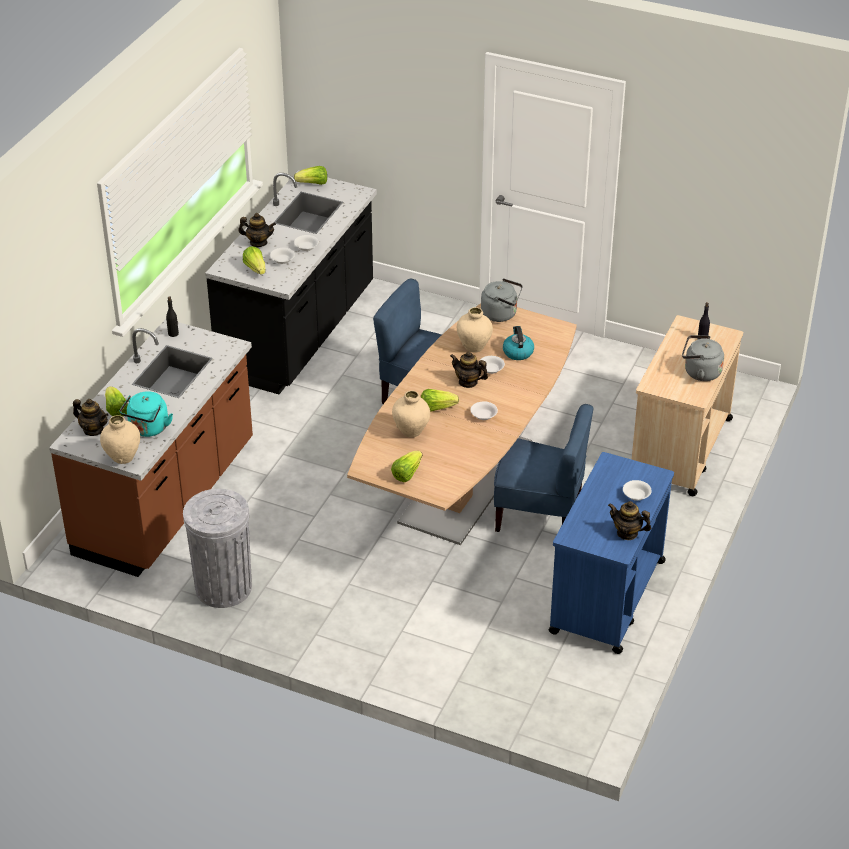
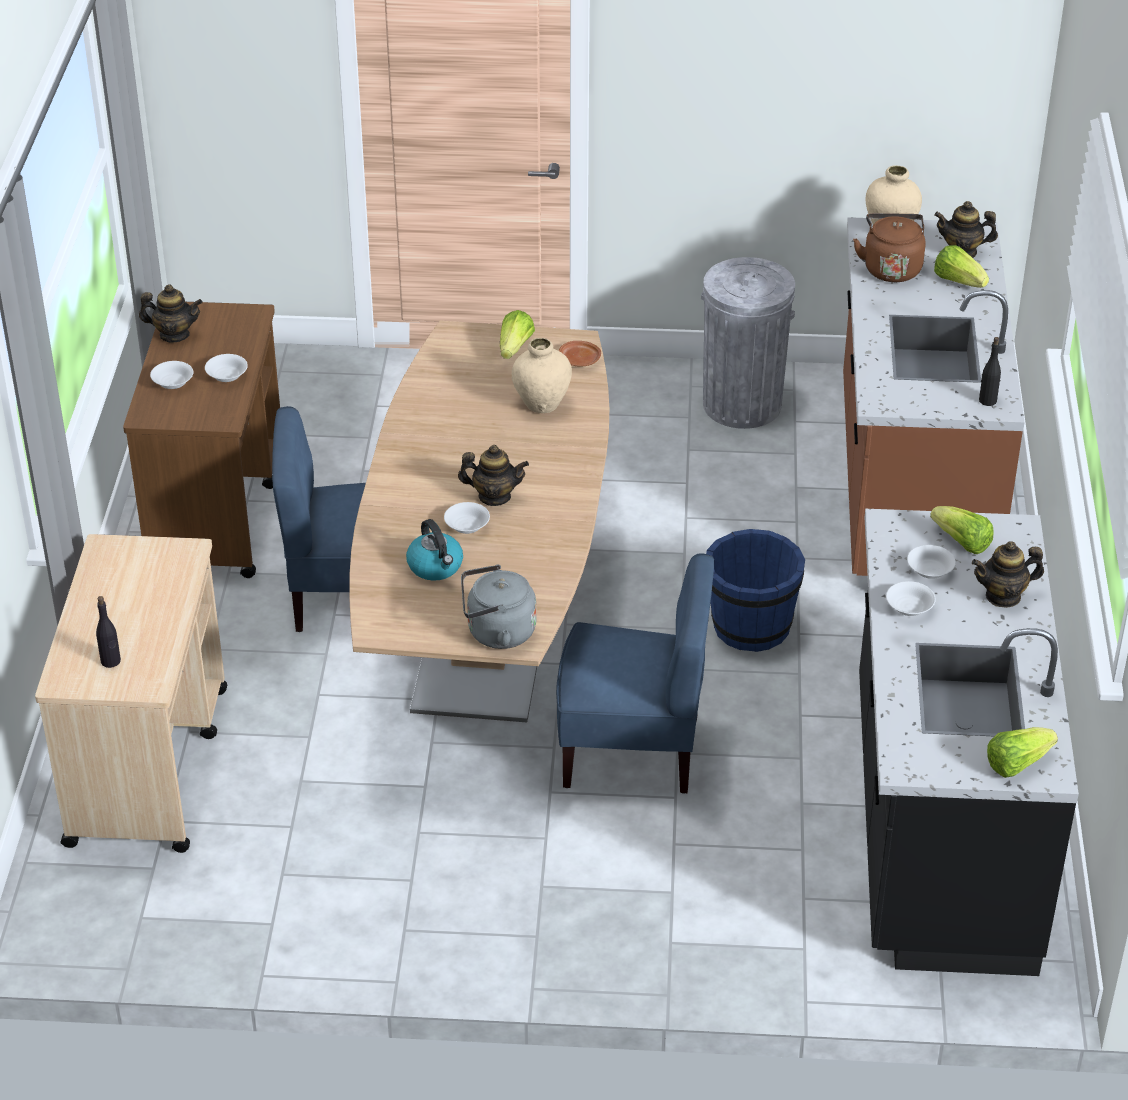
camera: 160 degrees right, 0 degrees up
(148, 429) = (891, 268): turquoise kettle -> brown kettle
(321, 443) = (750, 626): none -> blue bucket
(371, 455) = (580, 360): none -> brown plate
(437, 408) = (522, 445): lettuce -> none
(474, 347) = (515, 558): beige vase -> none
(483, 416) = (444, 450): white bowl -> white bowl (227, 375)
(606, 597) = (217, 508): blue cart -> brown cart
(699, 372) = (106, 594): grey kettle -> none

